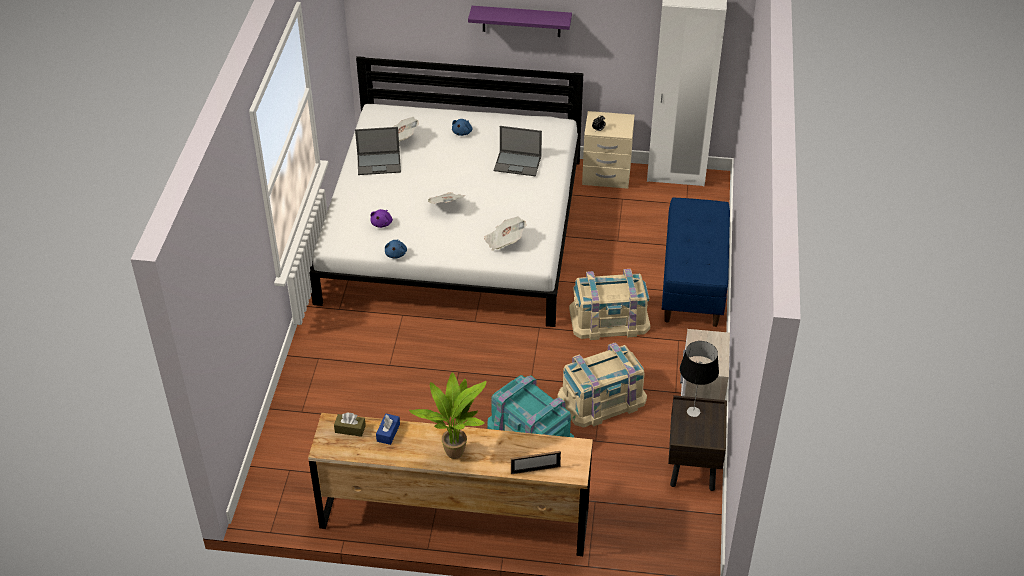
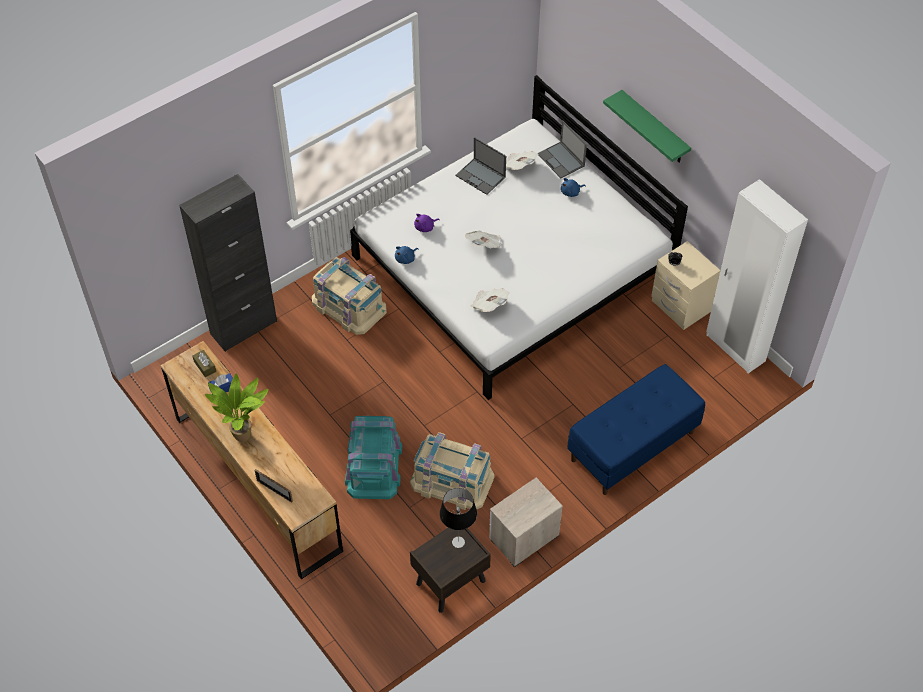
camera: 45 degrees right, 10 degrees up
(287, 418) = (243, 327): none -> black cabinet
(518, 163) = (577, 248): laptop -> laptop (561, 160)
(521, 21) = (654, 128): purple shelf -> green shelf
(609, 318) = (534, 424): beige storage box -> beige storage box (349, 305)

